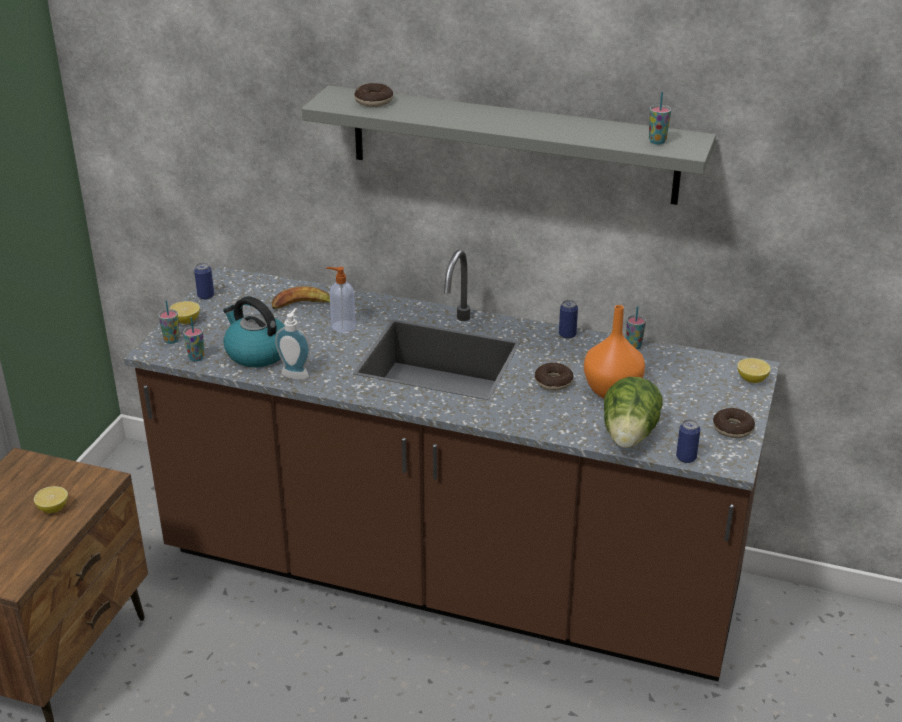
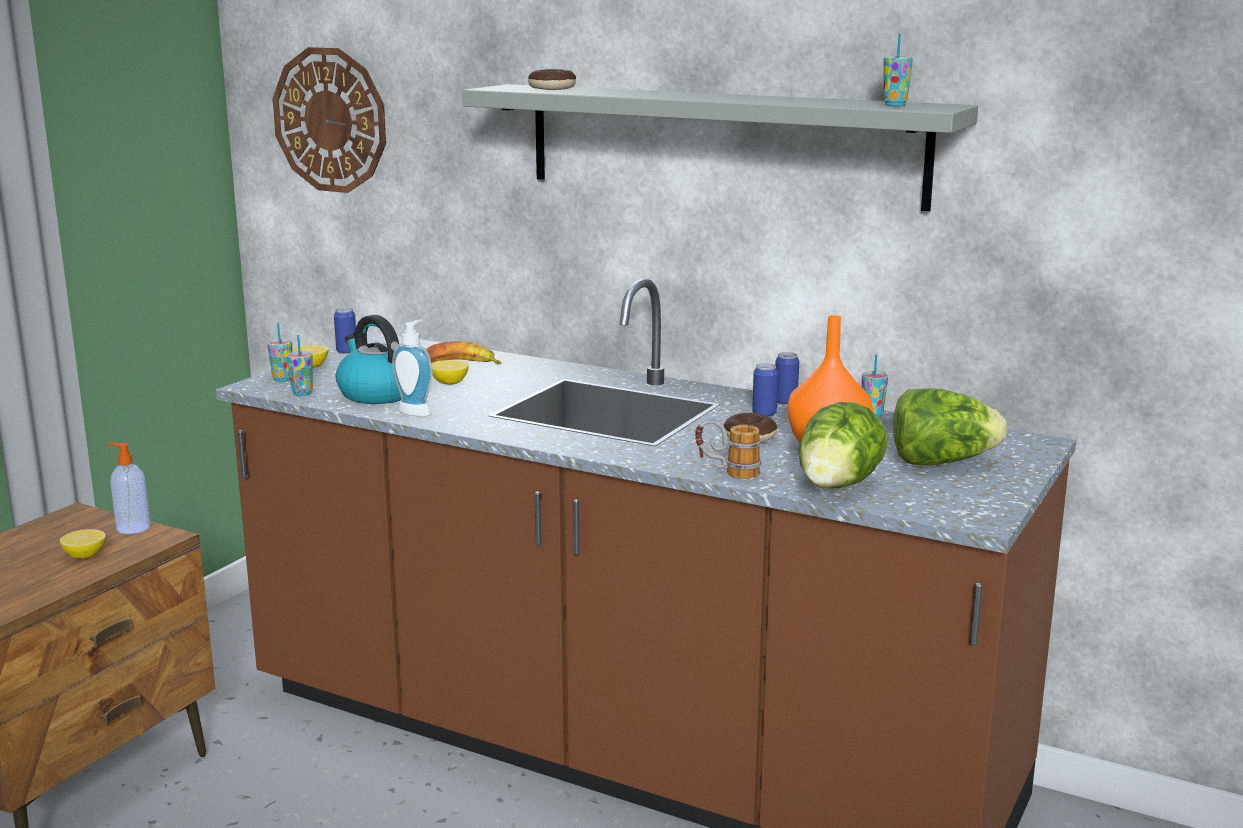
camera: 10 degrees right, 15 degrees down
(164, 99) = (330, 120): none -> wall clock
(342, 326) = (497, 380): soap dispenser -> soap dispenser (132, 528)
(550, 428) = (727, 473): none -> mug
(686, 458) = (913, 510): can -> can (764, 414)
(693, 400) = (941, 462): none -> lettuce
(732, 429) = (990, 490): donut -> none
(752, 379) = (1031, 451): lemon -> lemon (449, 383)

